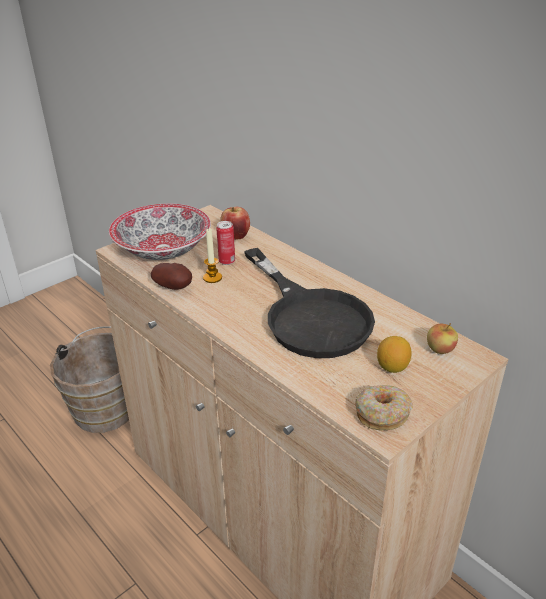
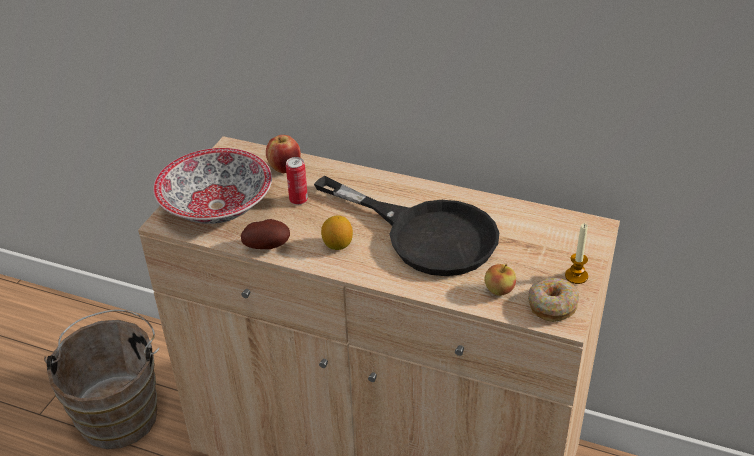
camera: 25 degrees left, 5 degrees up
(212, 278) = (298, 223): candle -> candle (576, 276)
(392, 367) = (532, 260): lemon -> lemon (337, 245)
(440, 349) = (561, 230): apple -> apple (499, 290)

